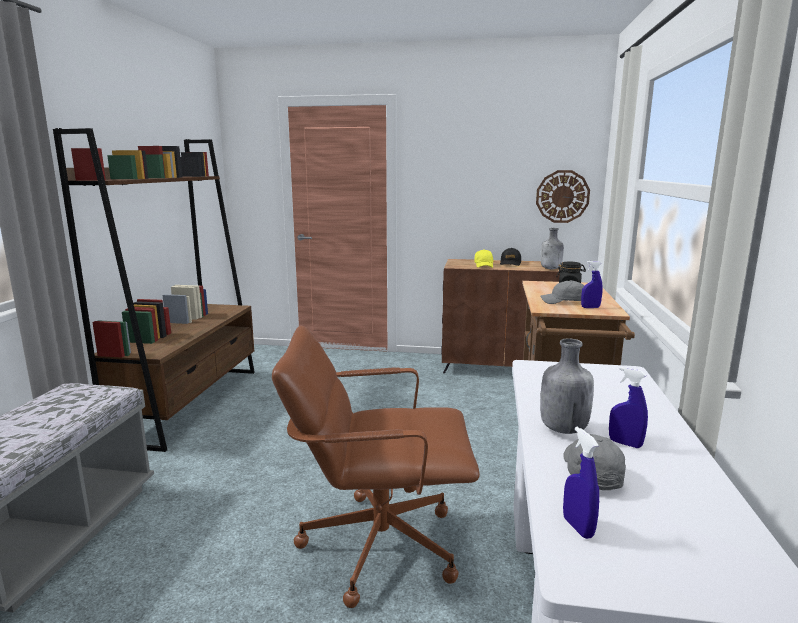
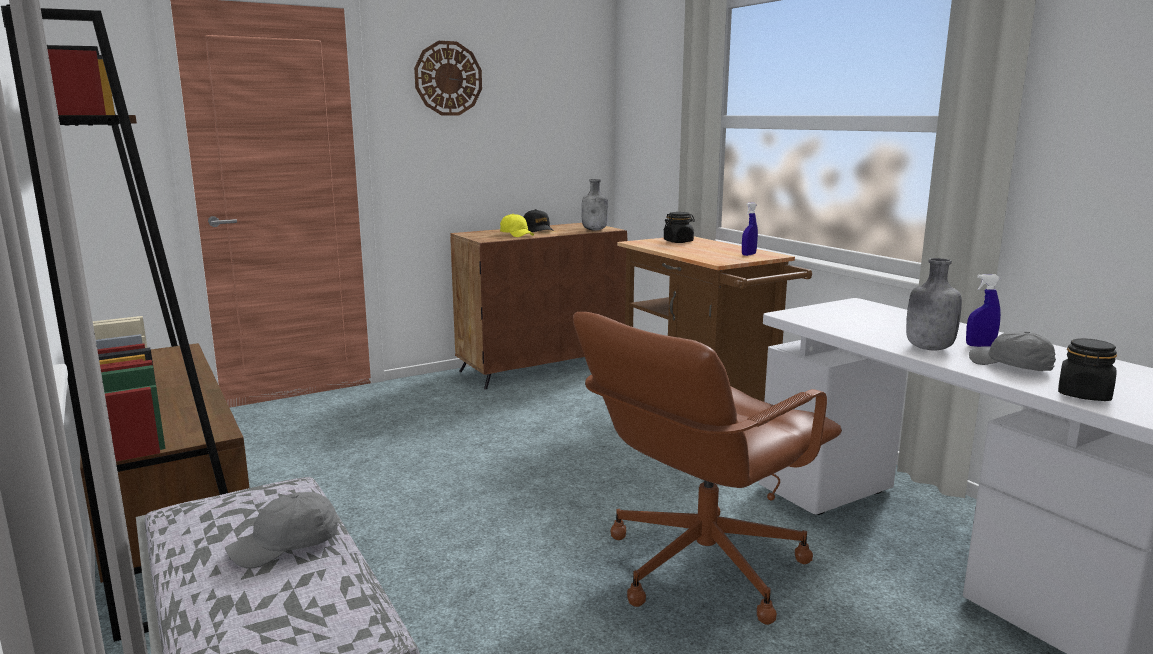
camera: 40 degrees left, 0 degrees up
(562, 196) = (575, 141): wall clock -> wall clock (448, 78)
(564, 302) = (715, 254): grey cap -> grey cap (287, 546)
(578, 527) = (1084, 395): blue spray bottle -> black jar

